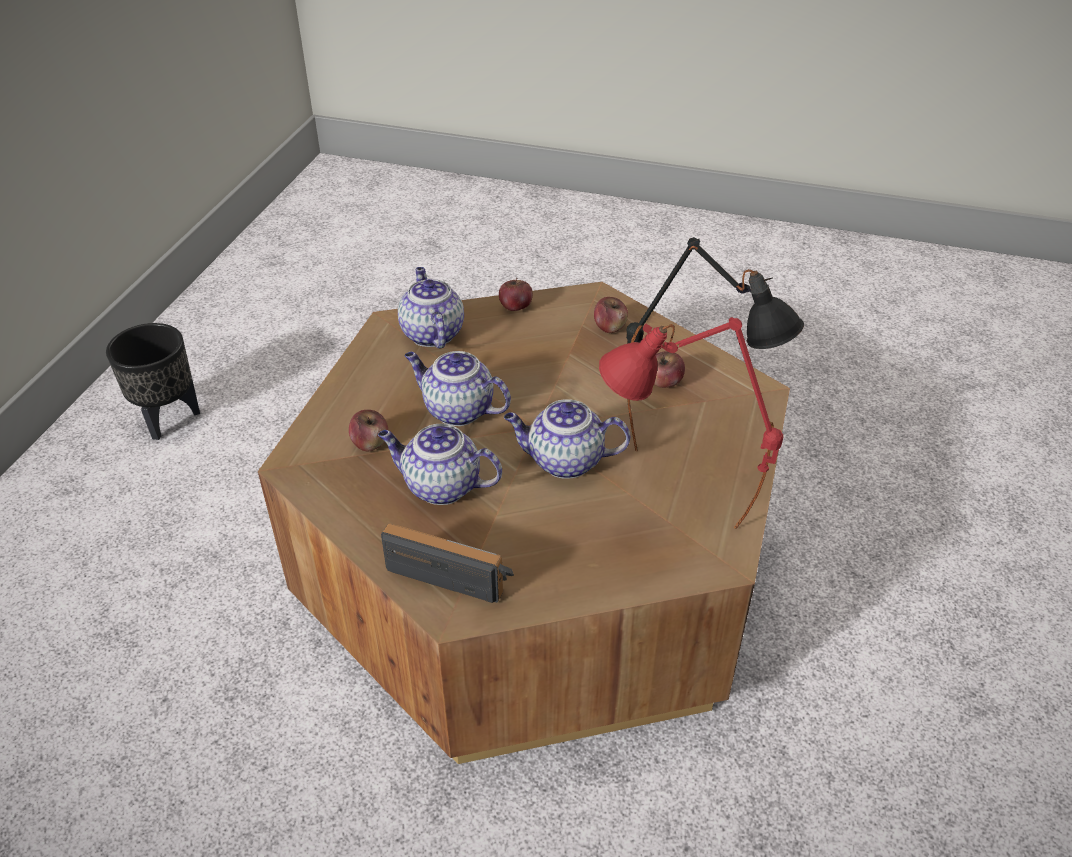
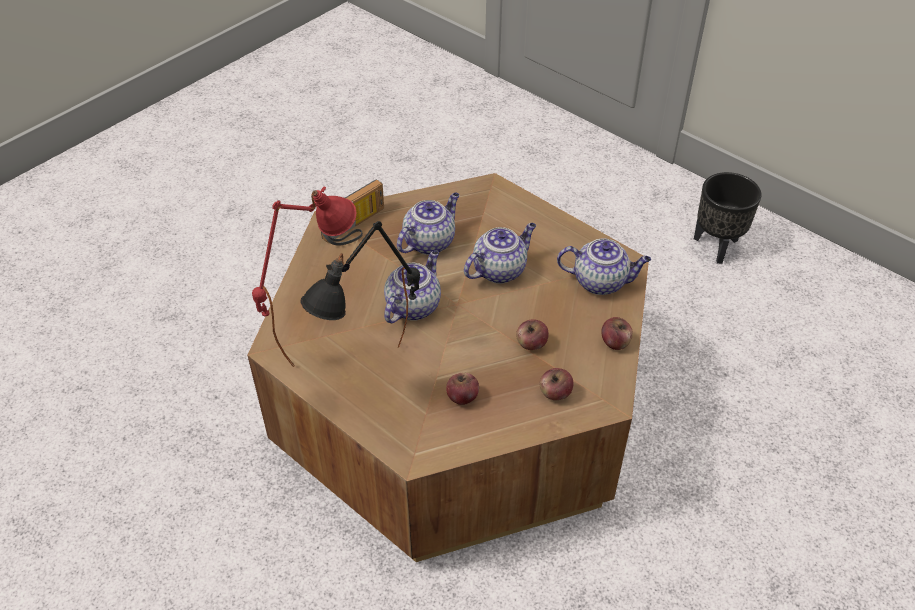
camera: 115 degrees right, 5 degrees up
(370, 443) = (490, 222): apple -> apple (531, 344)

